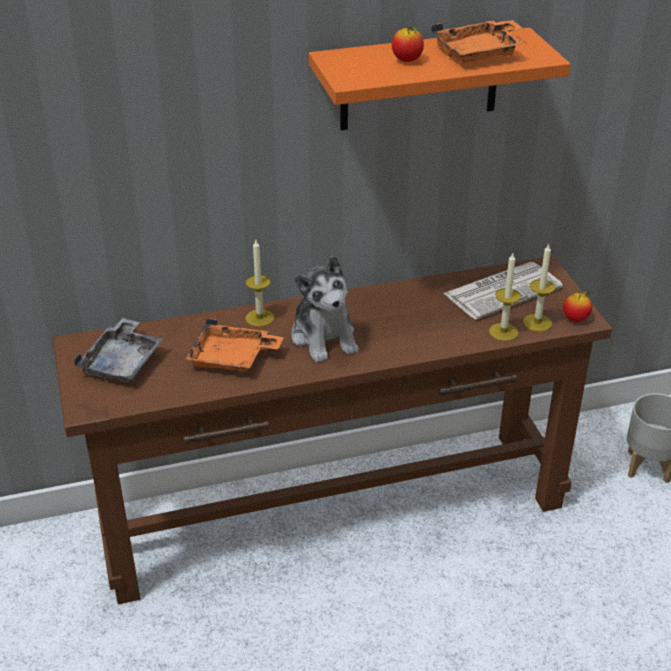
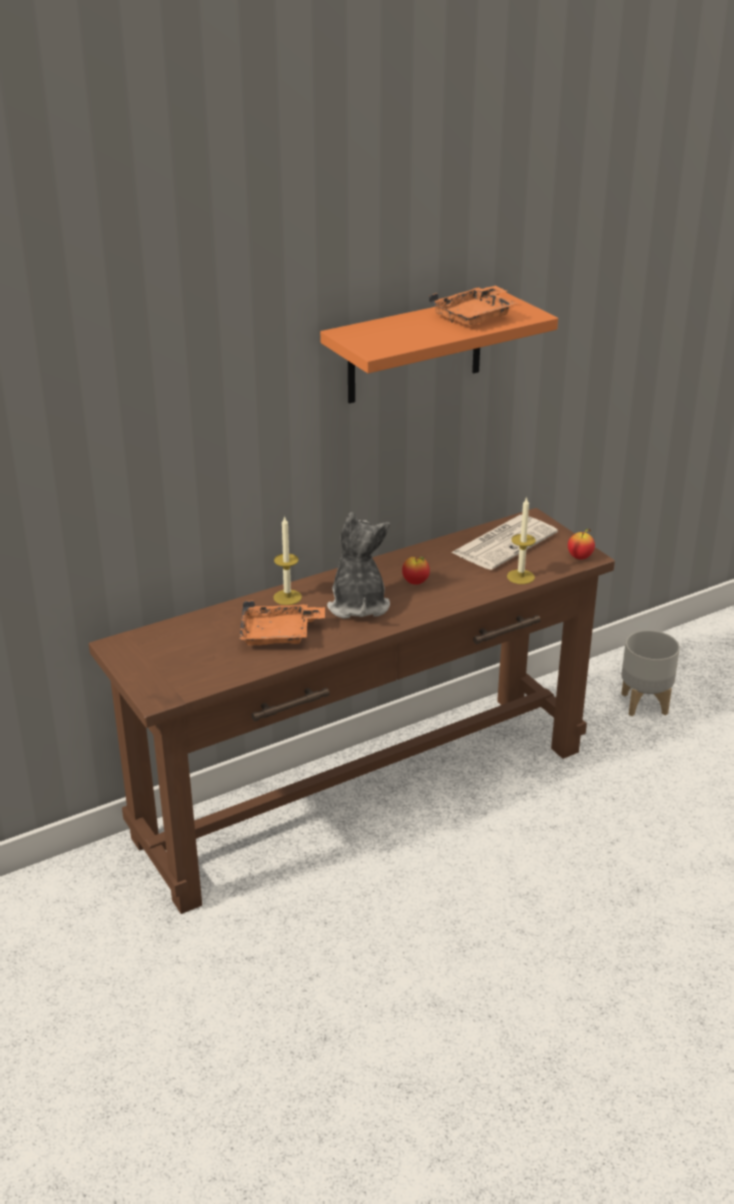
camera: 15 degrees left, 5 degrees down
(123, 362) = (172, 654): grey tray -> none
(324, 337) = (358, 605): plush toy -> plush toy turned 150 degrees counterclockwise
(407, 60) = (415, 329): apple -> apple (415, 582)
(537, 323) = (547, 565): candle -> none

